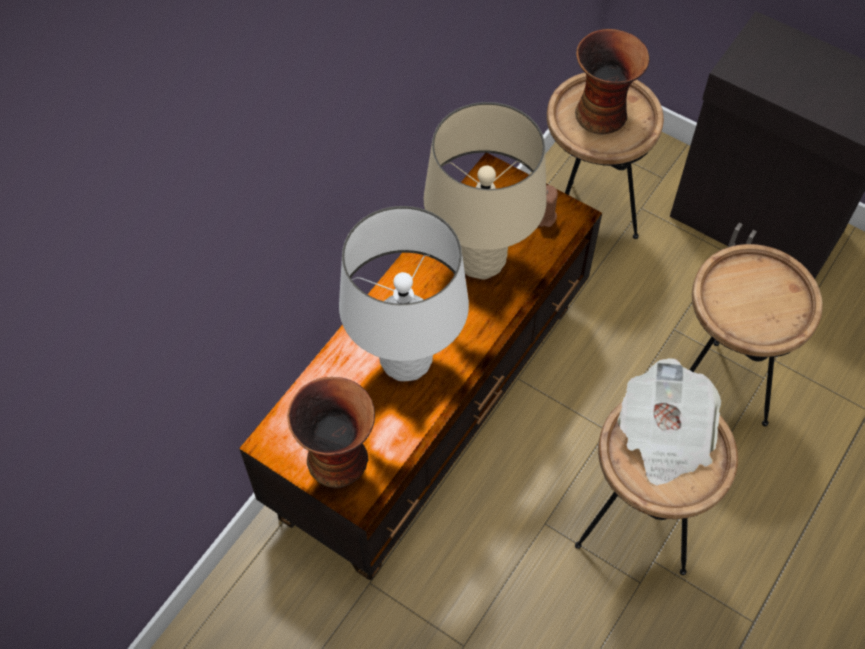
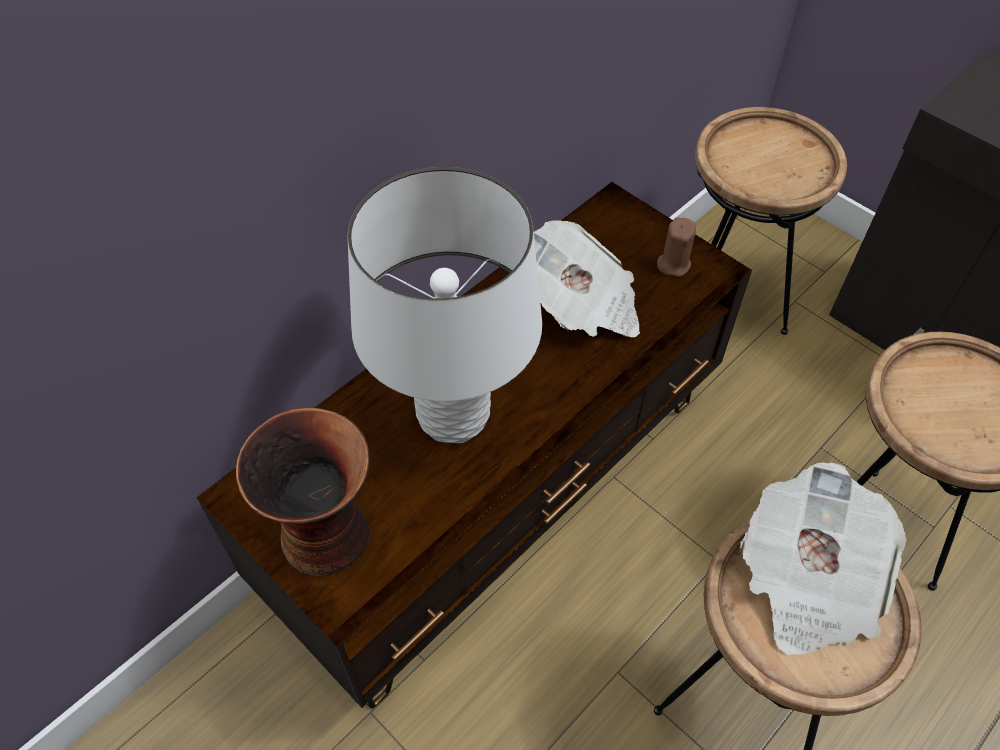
camera: 10 degrees right, 5 degrees down
(481, 260) = (581, 305): beige table lamp -> newspaper
(602, 113) = (767, 154): vase -> none

